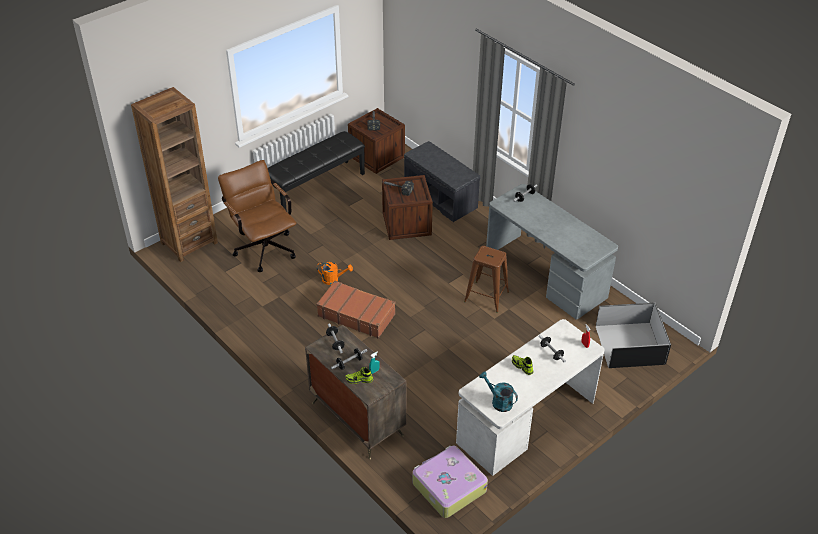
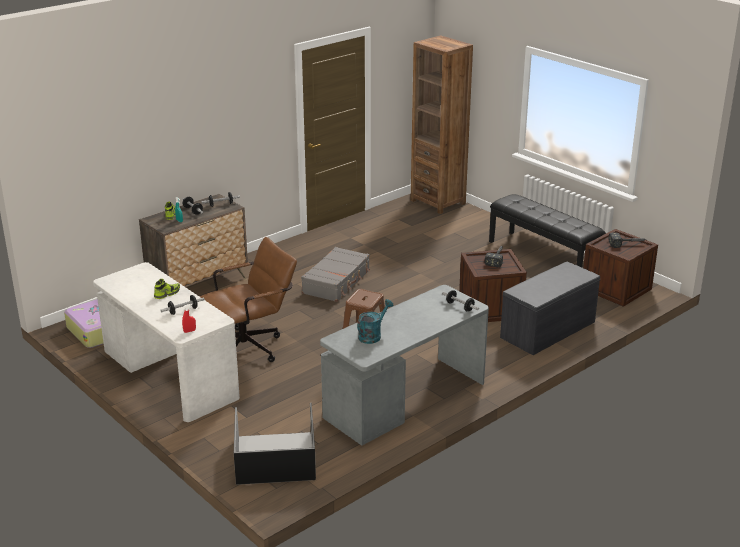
camera: 90 degrees right, 15 degrees down
(263, 247) = (437, 234): brown office chair -> brown office chair (251, 347)
(333, 279) = (390, 269): orange watering can -> none
(356, 315) = (337, 282): brown suitcase -> grey suitcase
(498, 401) = (124, 280): turquoise watering can -> turquoise watering can (372, 335)

